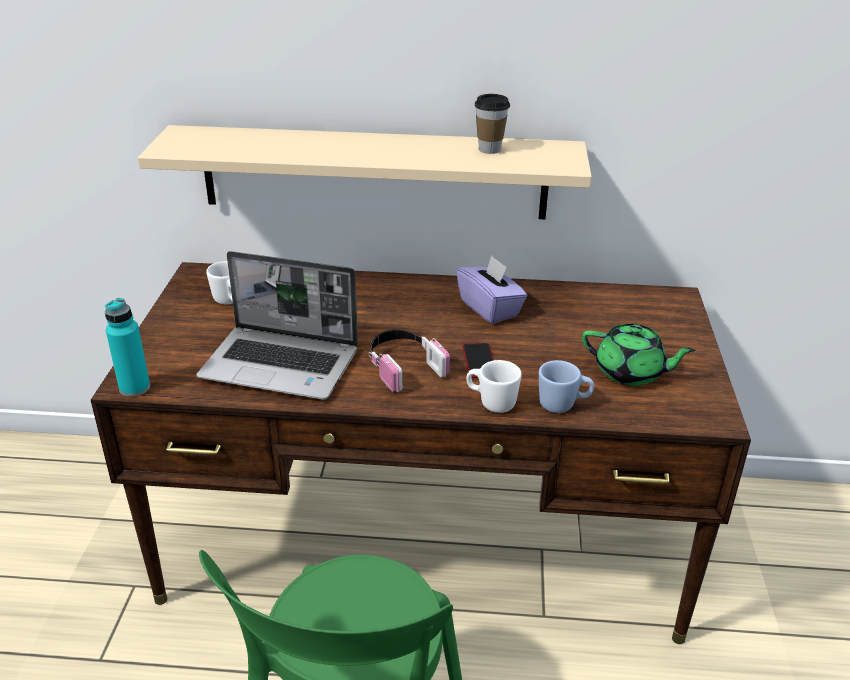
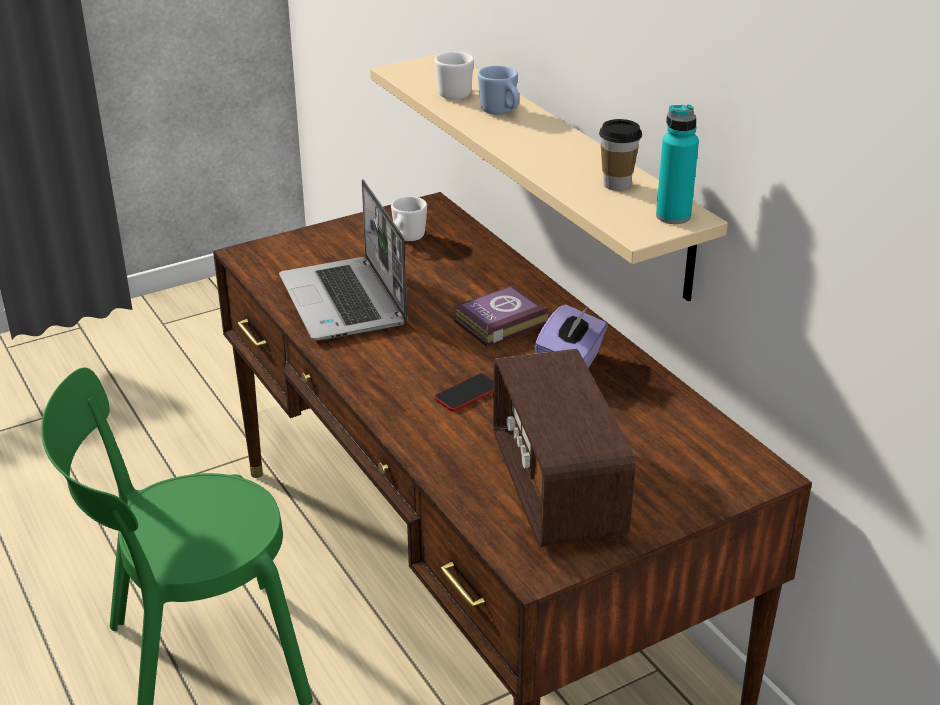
camera: 55 degrees right, 0 degrees up
(134, 388) = (244, 259): turquoise bottle -> turquoise bottle (673, 216)
(402, 313) = (497, 322): none -> book
(403, 366) = (411, 358): headphones -> none
(491, 402) = (407, 424): white mug -> white mug (453, 93)
(563, 405) = (449, 465): blue mug -> blue mug (501, 112)
(630, 372) = (557, 488): green teapot -> radio

